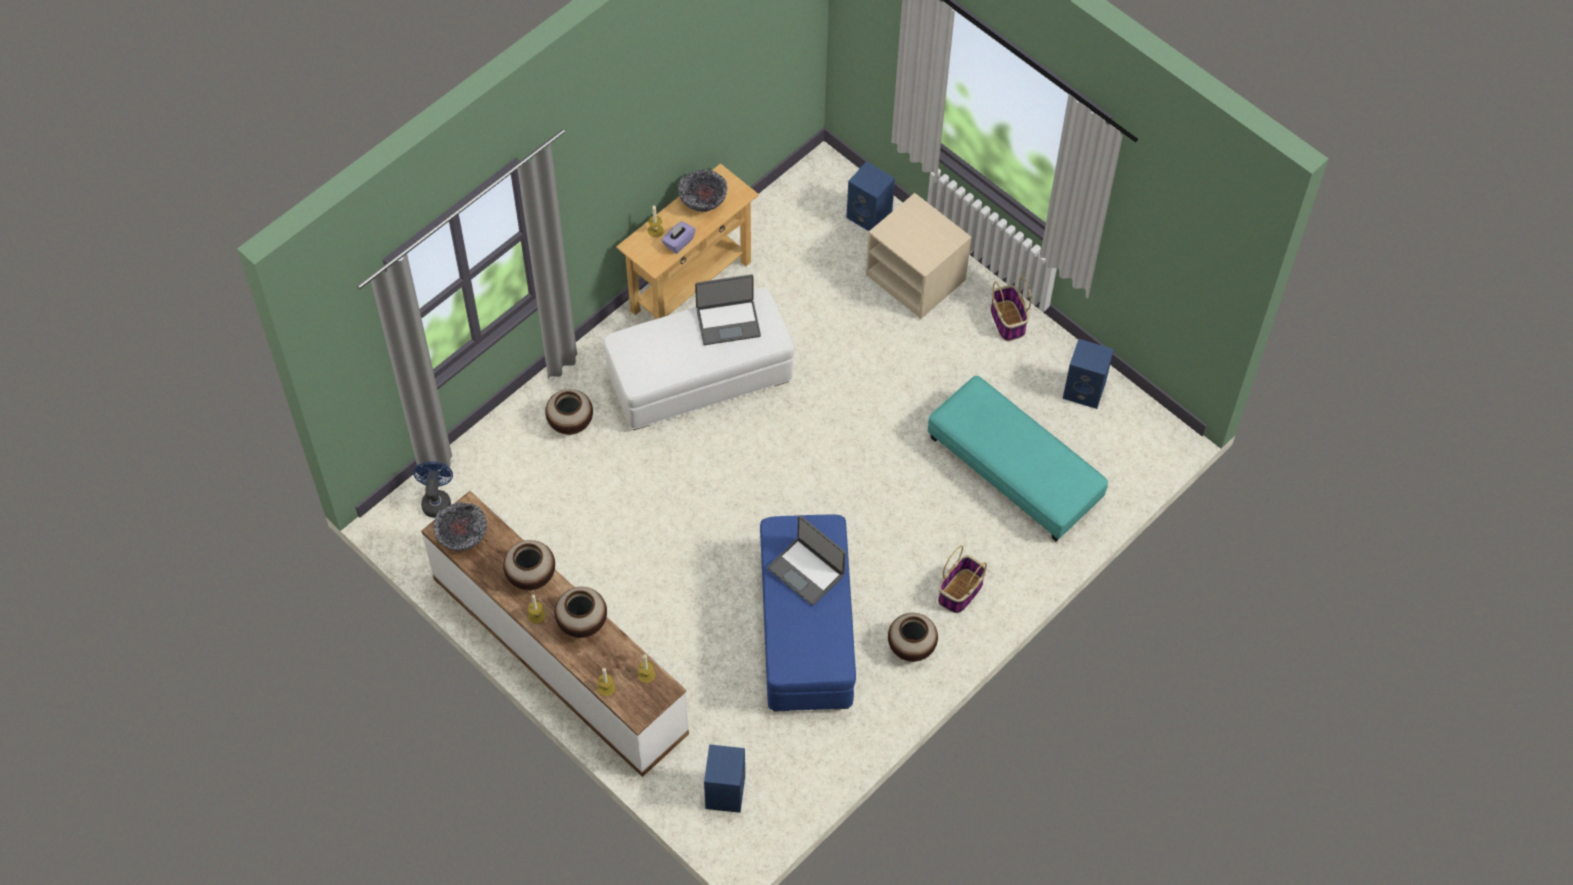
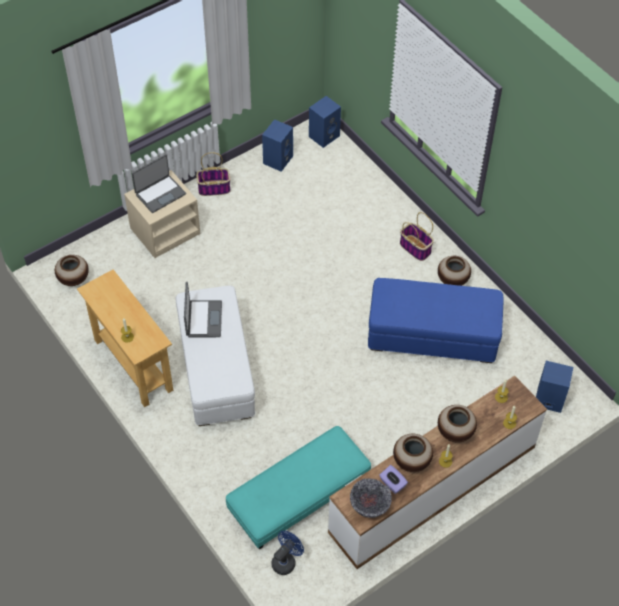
camera: 80 degrees left, 5 degrees down
(436, 500) = (286, 561): blue fan -> blue fan turned 120 degrees clockwise
(570, 423) = (235, 459): vase -> vase (73, 279)
(678, 242) = (143, 324): purple tissue box -> purple tissue box (392, 484)
(702, 201) = (109, 303): bowl -> none
(806, 571) = (418, 302): laptop -> laptop (160, 194)
(870, 216) = (104, 248): blue speaker -> blue speaker (324, 135)
(1014, 469) = (329, 205): turquoise ottoman -> turquoise ottoman (298, 495)

